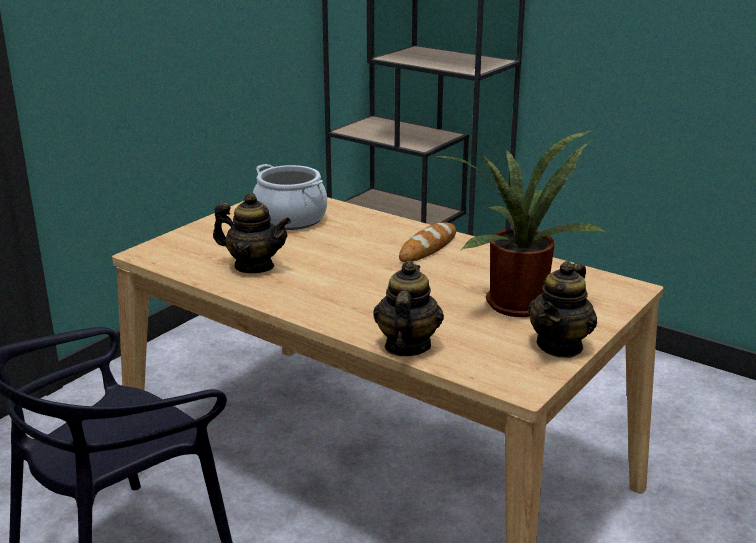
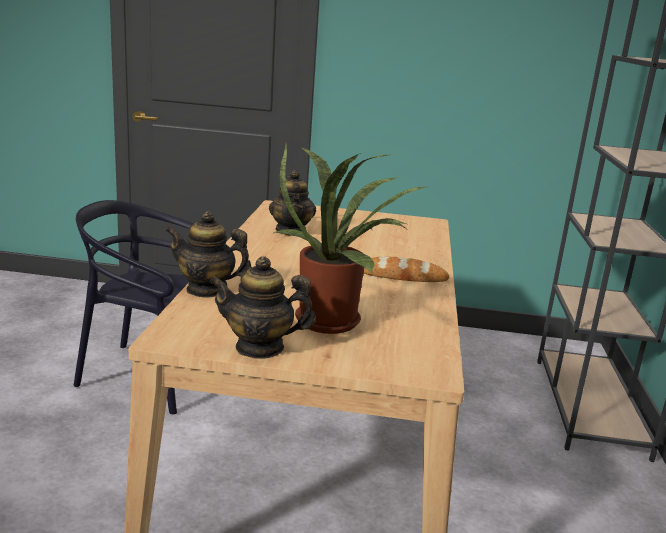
camera: 60 degrees right, 5 degrees down
(290, 219) = (387, 229): cooking pot -> none
(407, 346) = (207, 289): teapot -> teapot turned 150 degrees counterclockwise

